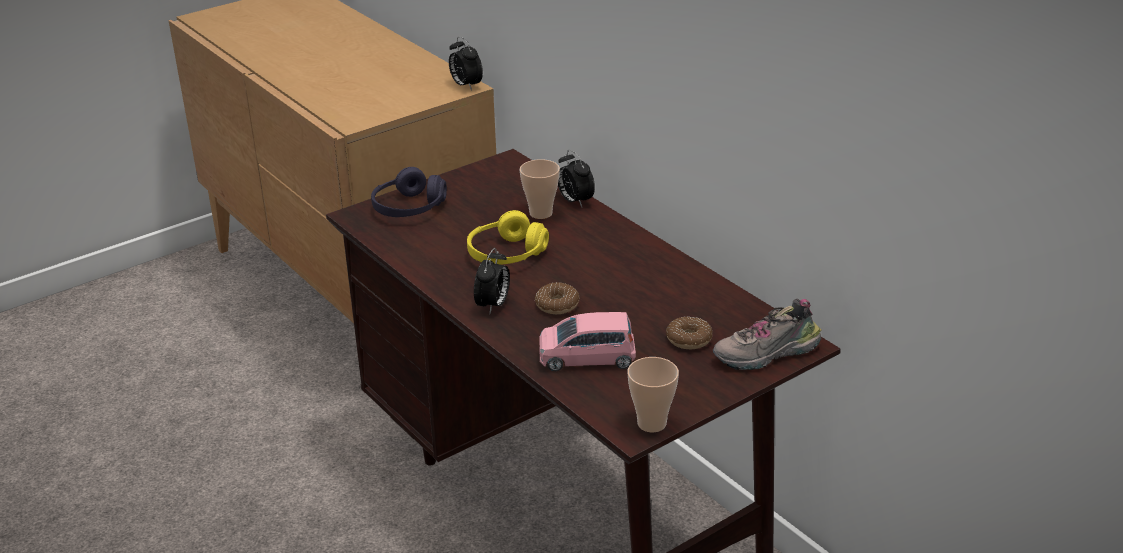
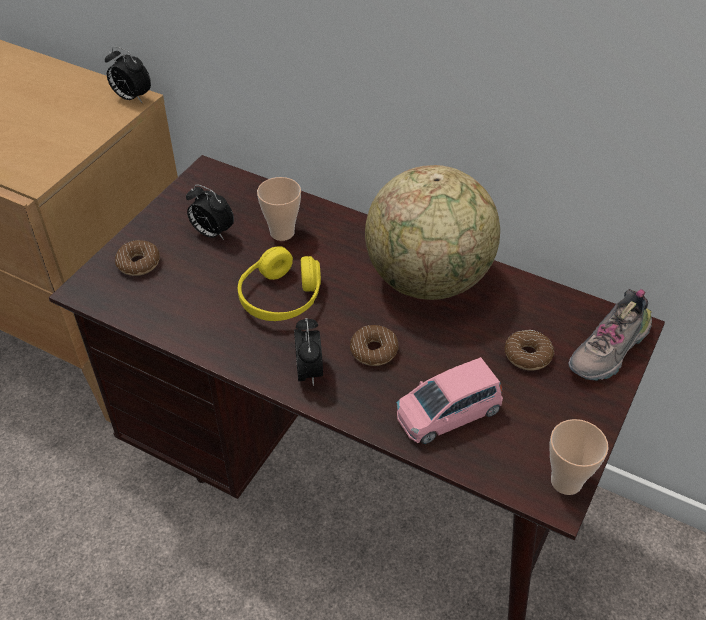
camera: 25 degrees left, 15 degrees up
(409, 208) = (138, 263): purple headphones -> donut
(575, 201) = (306, 207): alarm clock -> alarm clock (212, 233)
(643, 271) = (428, 280): none -> globe

